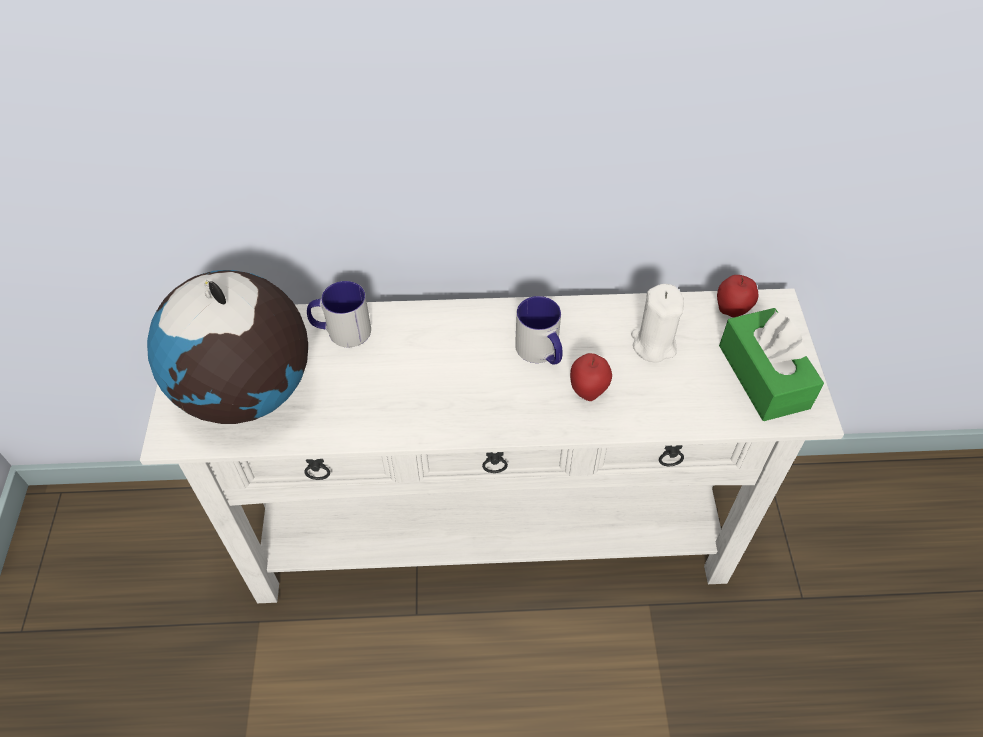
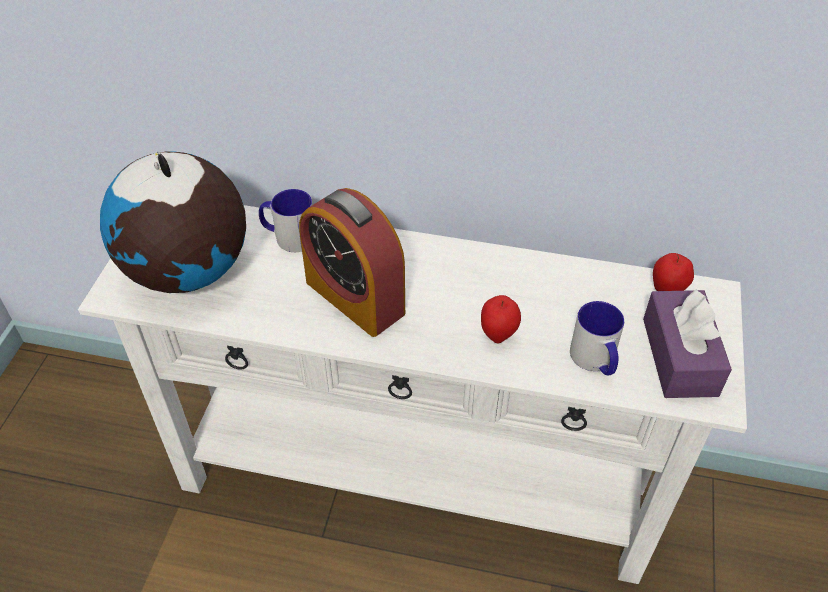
camera: 15 degrees right, 5 degrees down
(433, 383) = (355, 297): none -> alarm clock
(541, 352) = (465, 291): mug -> mug (595, 360)
(653, 344) = (577, 305): white candle -> none
(763, 376) = (679, 356): green tissue box -> purple tissue box

